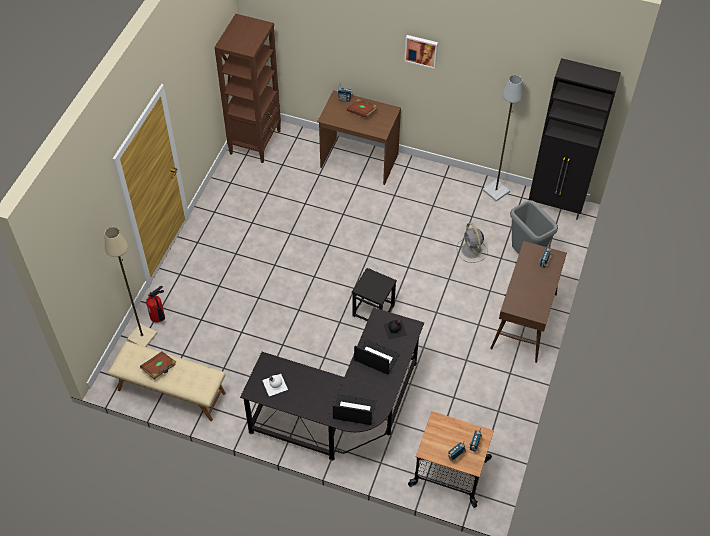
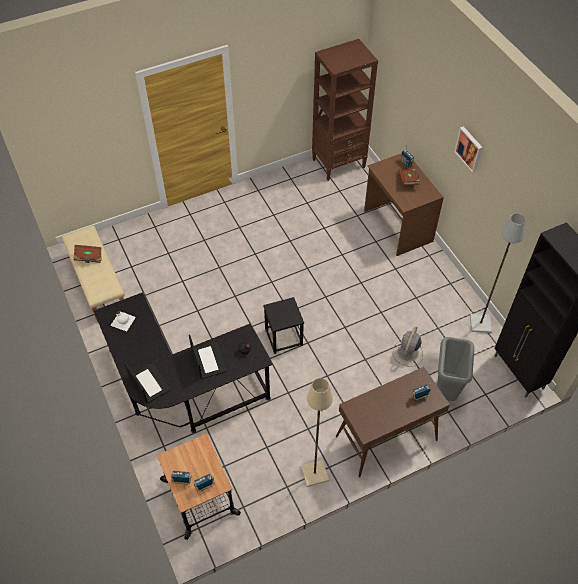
camera: 45 degrees right, 0 degrees up
(142, 336) = (123, 235): beige floor lamp -> beige floor lamp (314, 473)
(159, 319) = (145, 233): fire extinguisher -> none

